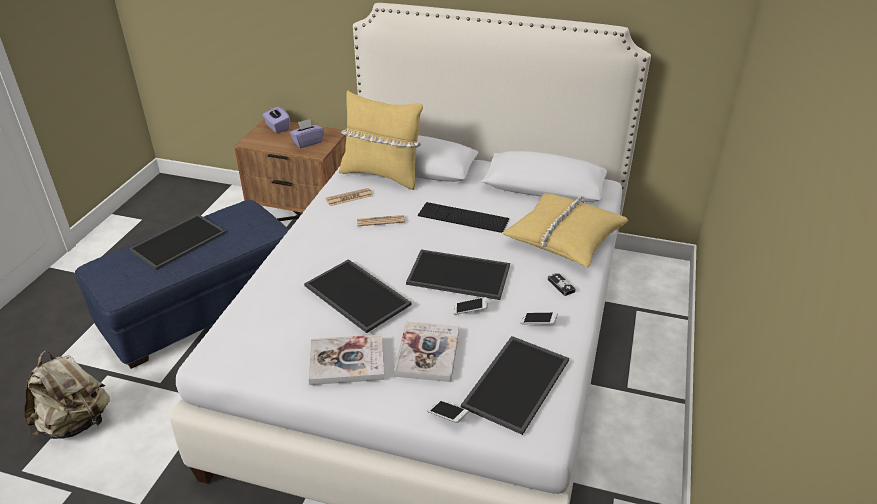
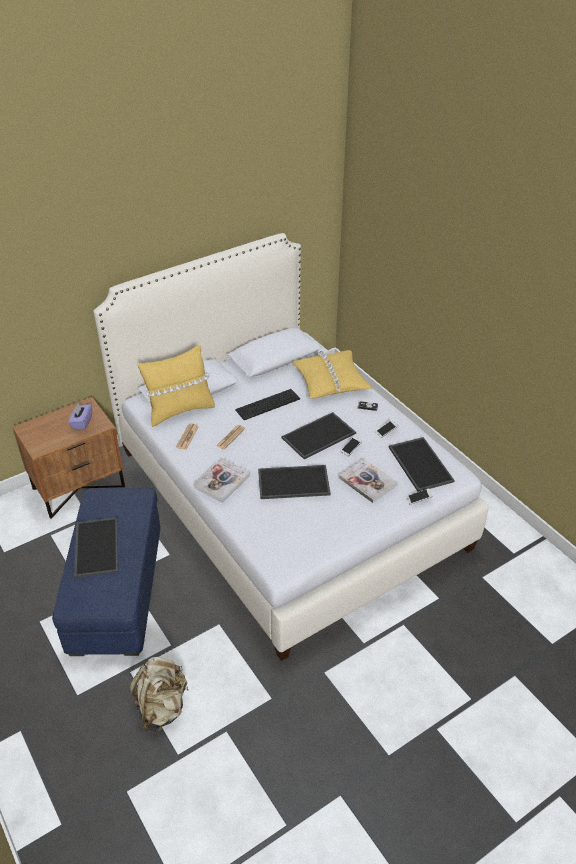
camera: 50 degrees left, 5 degrees up
(277, 127) = (38, 426): purple tissue box -> none
(347, 361) = (344, 514): book -> book (222, 481)

